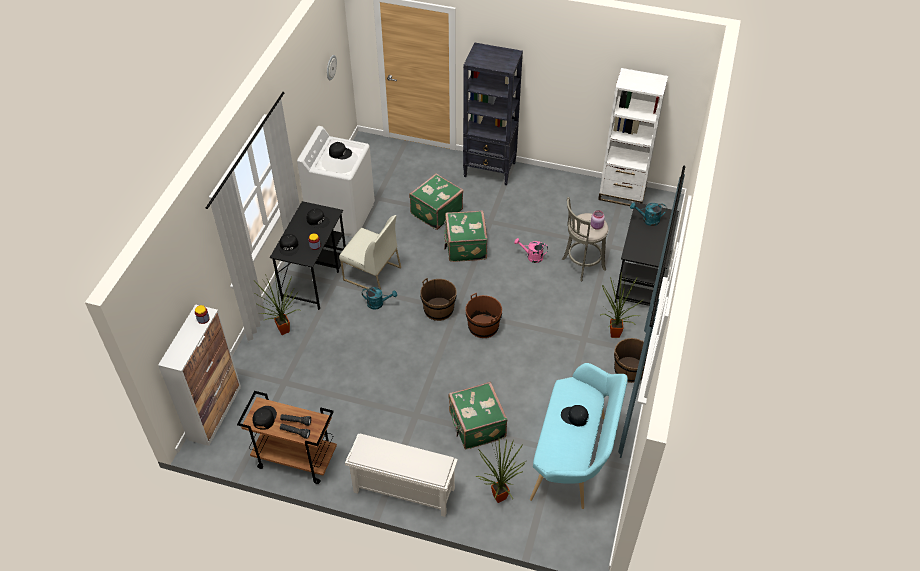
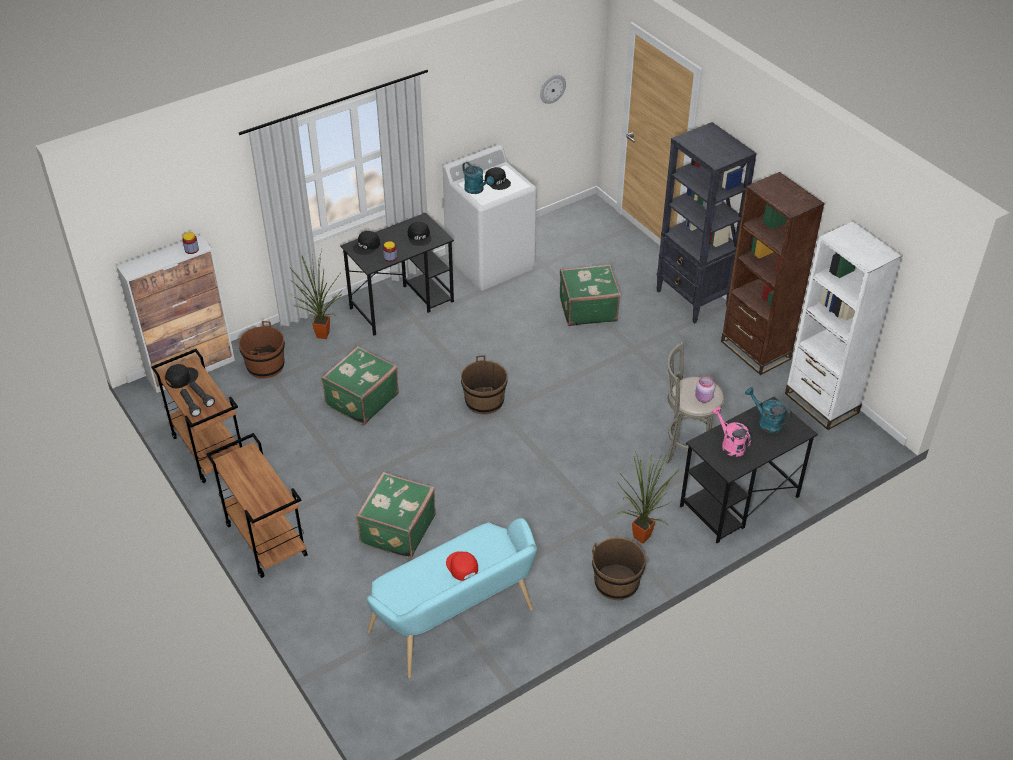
camera: 40 degrees right, 5 degrees down
(371, 274) = (457, 331): white chair -> none
(378, 303) = (433, 362): turquoise watering can -> turquoise watering can (476, 190)
(403, 490) = (265, 540): white shoe rack -> brown cart
(465, 246) = (579, 358): green suitcase -> green suitcase (361, 400)
(483, 326) = (510, 444): brown bucket -> brown bucket (265, 366)
(498, 495) = (344, 606): potted plant -> none
(531, 256) = (639, 407): pink watering can -> pink watering can (730, 444)
(556, 182) = (755, 350): none -> brown bookcase
(574, 417) = (461, 566): black cap -> red cap

